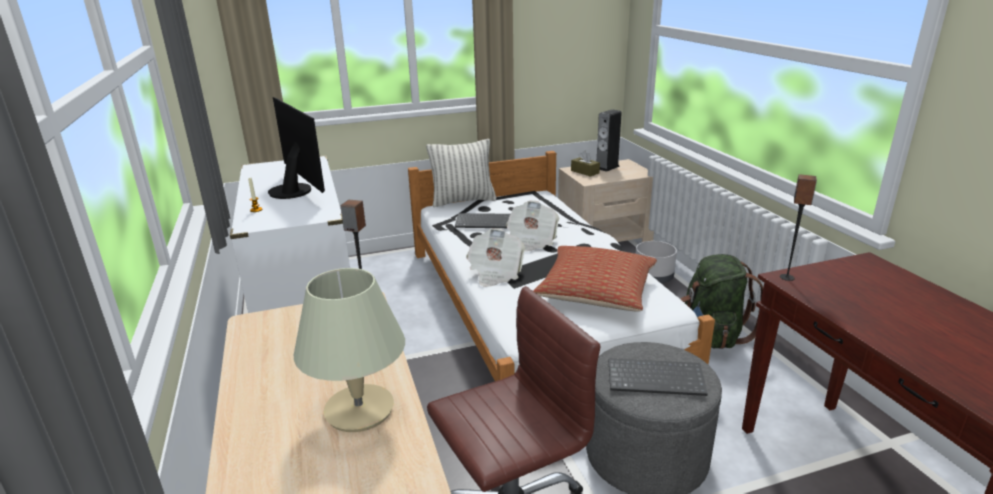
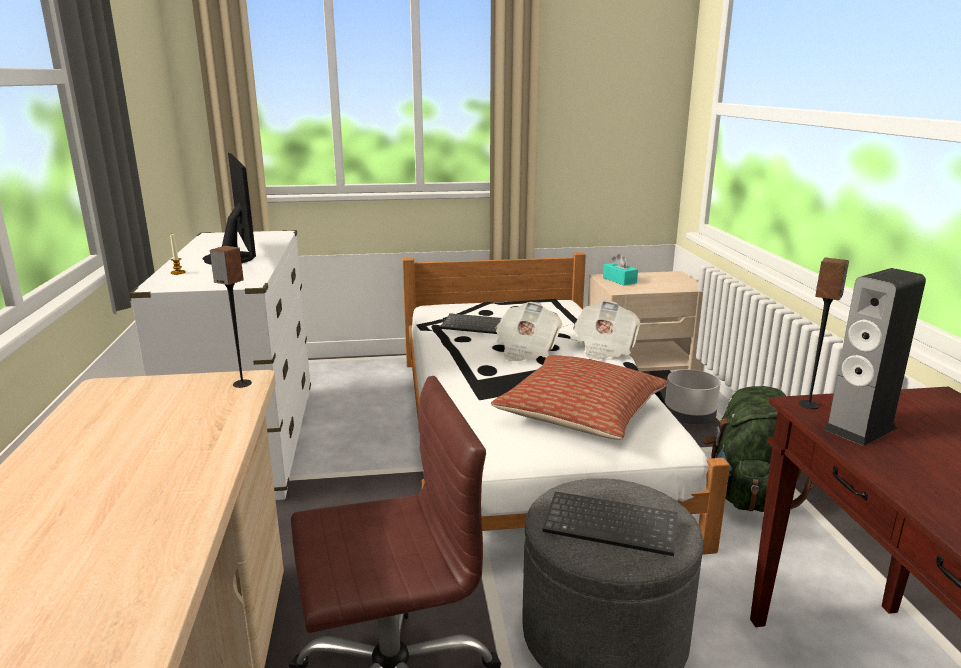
camera: 10 degrees right, 5 degrees down
(358, 409) = (150, 494): beige table lamp -> none
(463, 201) = (465, 302): pillow -> none
(495, 272) = (465, 380): newspaper -> newspaper (604, 348)
(585, 172) = (619, 280): brown tissue box -> turquoise tissue box
(607, 167) = (649, 277): speaker -> speaker (859, 428)

